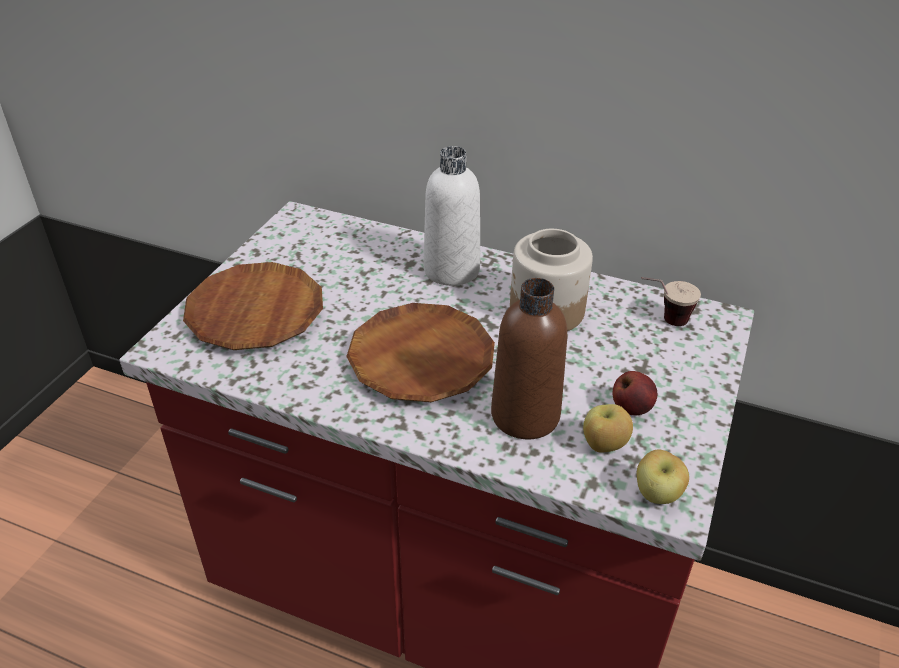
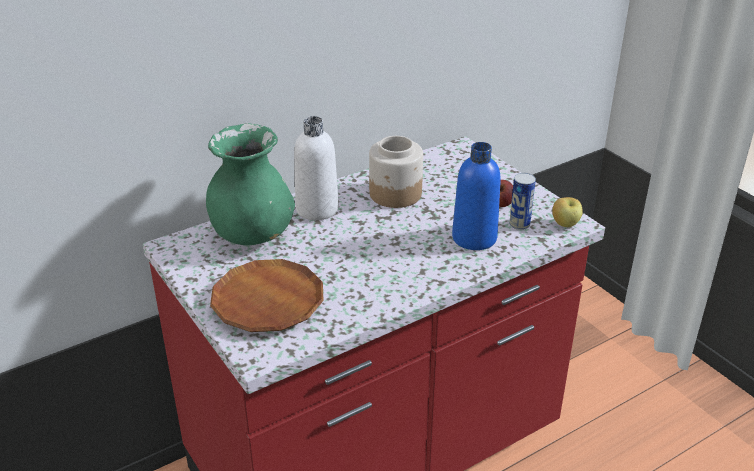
camera: 55 degrees left, 5 degrees down
(361, 252) = (252, 235): none -> green vase
(421, 359) = (391, 253): brown plate -> none
(525, 415) = (474, 238): brown bottle -> blue bottle
(603, 446) = (519, 224): apple -> can
(662, 321) = (445, 164): cup -> none

